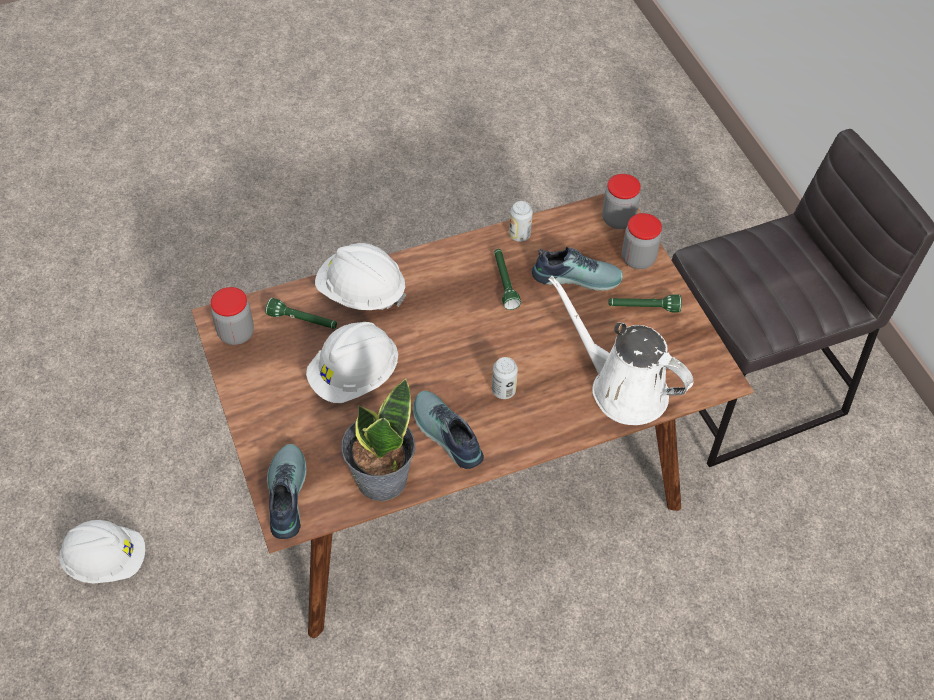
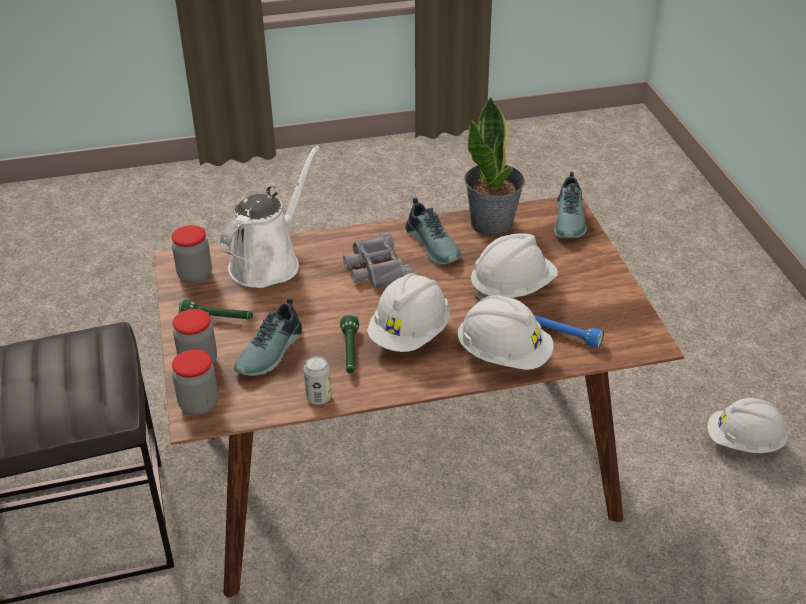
camera: 170 degrees left, 15 degrees down
(236, 333) = (632, 330): jar -> jar (195, 275)
(303, 321) = (564, 335): green flashlight -> blue flashlight
(452, 308) = (410, 334): none -> white hard hat
(503, 390) = (376, 268): can -> grey binoculars
(576, 276) = (271, 352): shoe -> shoe turned 75 degrees counterclockwise
(622, 388) = (269, 262): white watering can -> white watering can turned 105 degrees counterclockwise

